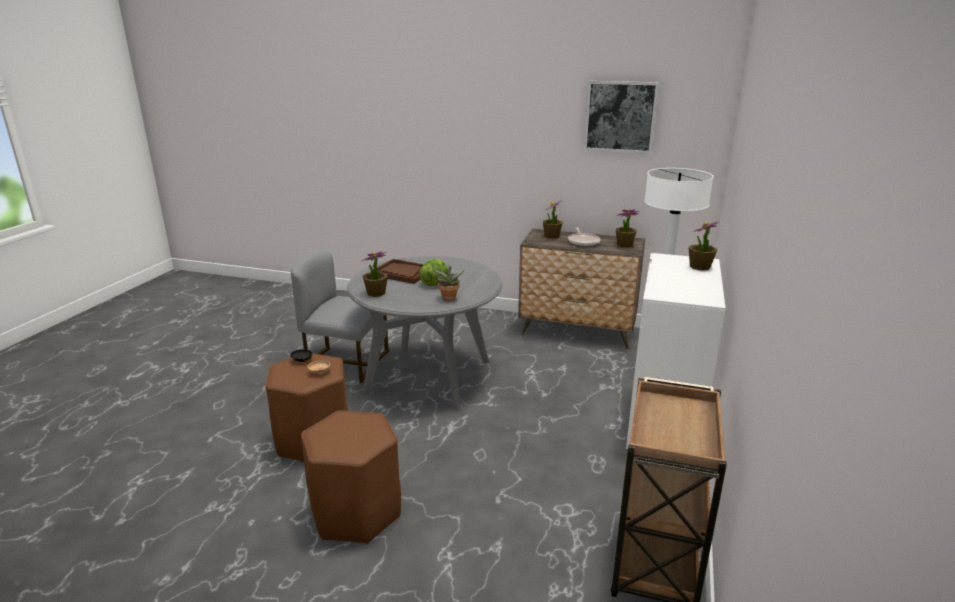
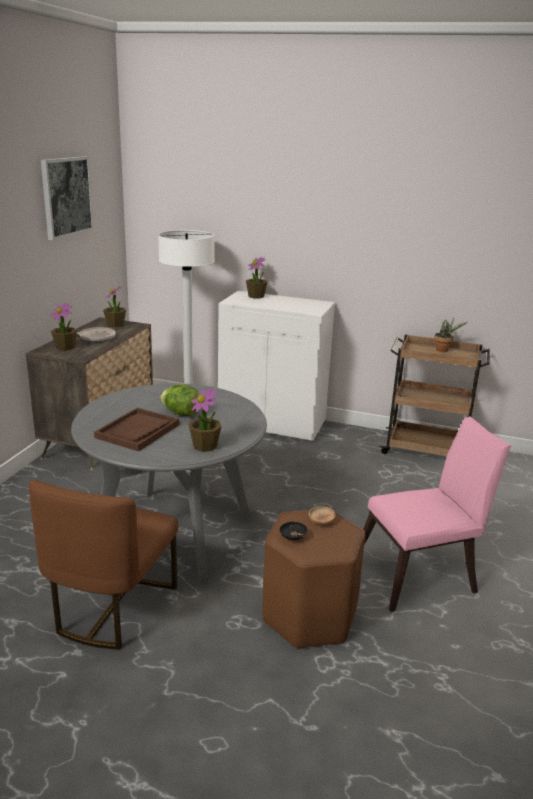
camera: 90 degrees left, 0 degrees up
(346, 362) = (111, 607): grey chair -> brown chair
(356, 513) = (420, 574): brown stool -> pink chair
(448, 299) = (231, 408): potted plant -> potted plant (443, 350)

